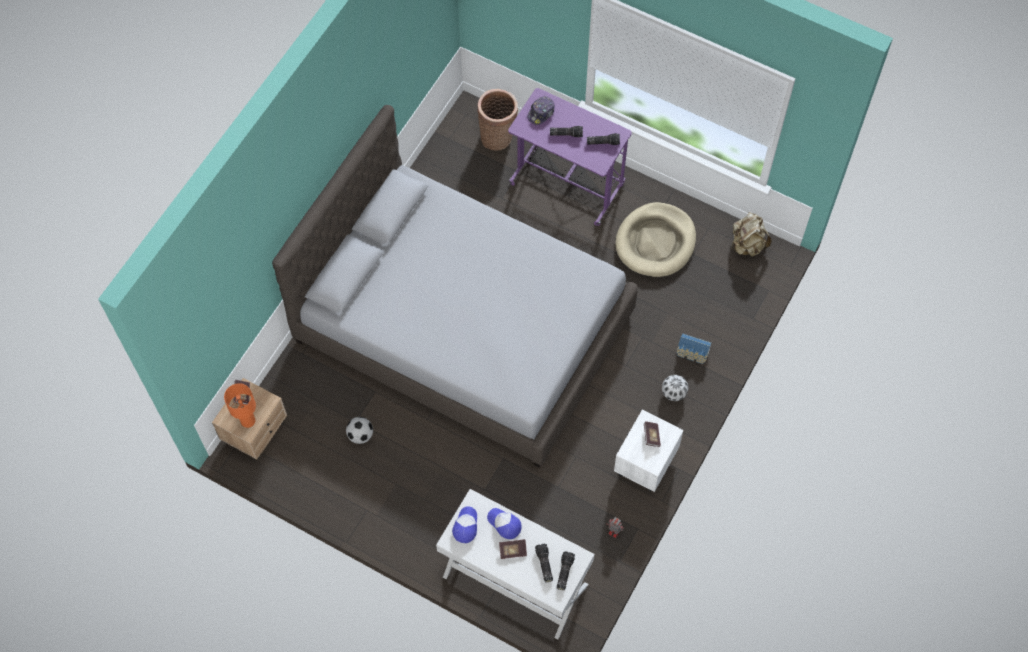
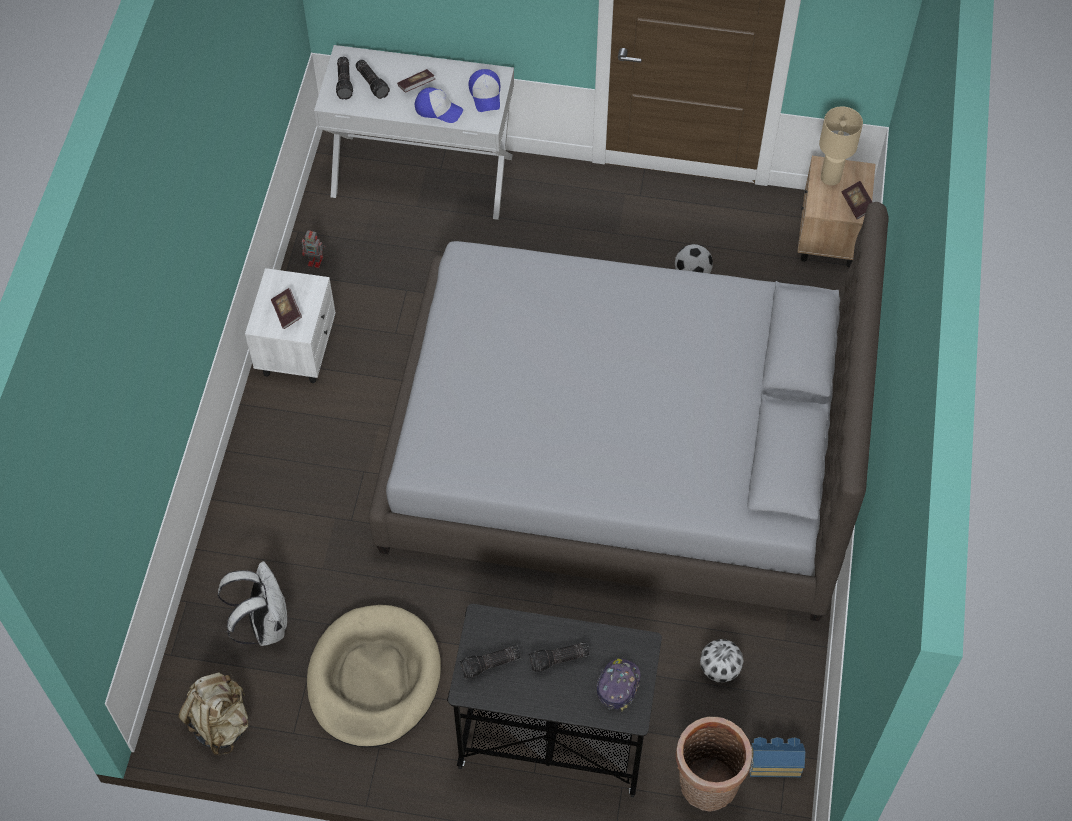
camera: 160 degrees right, 5 degrees down
(248, 421) = (830, 177): orange table lamp -> beige table lamp
(567, 184) = (553, 735): purple desk -> black desk
(674, 393) = (282, 454): football -> football (719, 669)
(692, 353) = (269, 519): toy house -> toy house (773, 762)
(710, 291) = (264, 625): none -> white backpack

